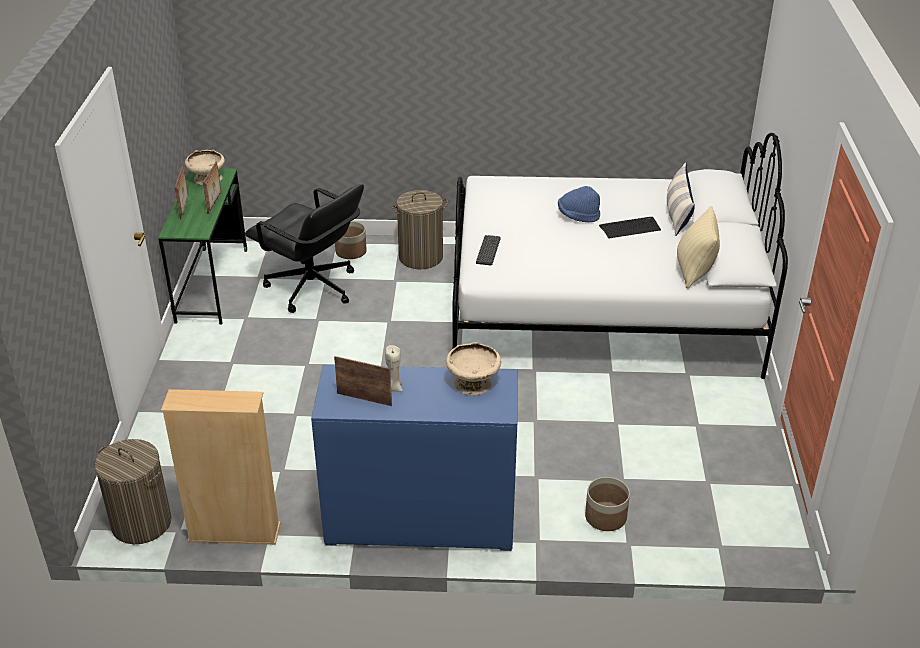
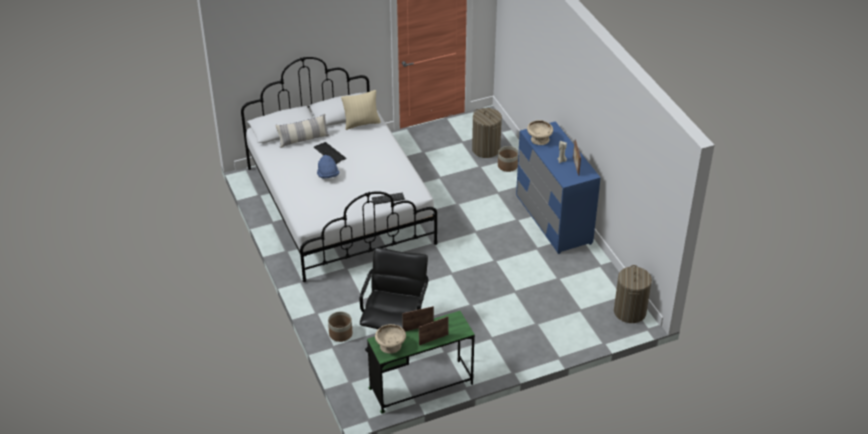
camera: 115 degrees left, 5 degrees up
(234, 533) = (609, 276): beige bookcase -> none
(421, 257) = (328, 297): laundry basket -> laundry basket (486, 149)

